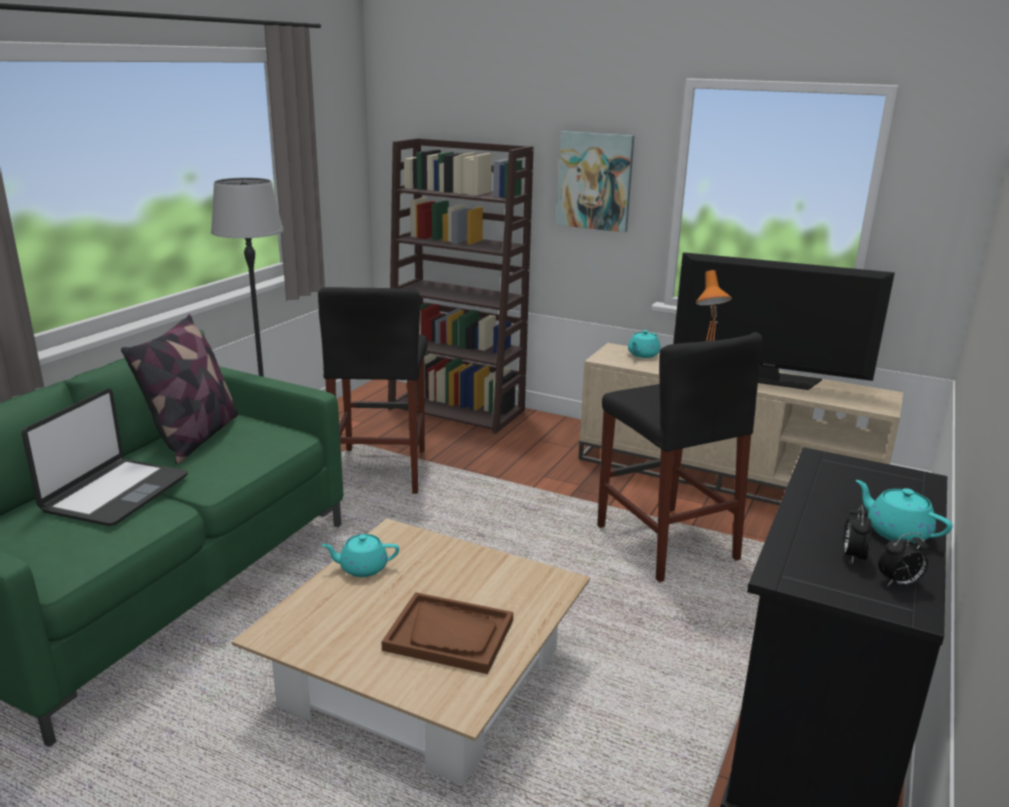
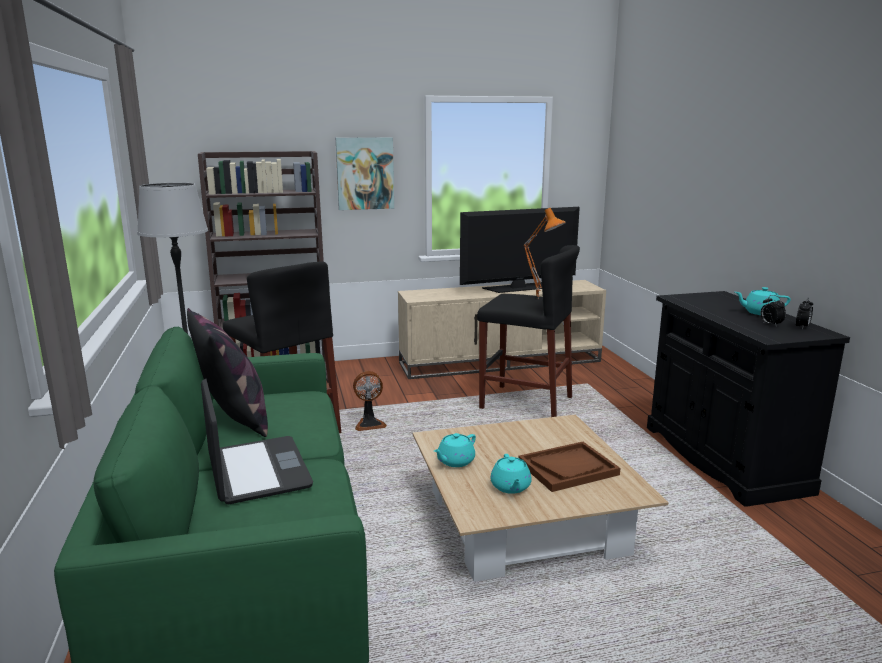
camera: 40 degrees left, 5 degrees down
(457, 495) = (369, 424): none -> fan
(642, 355) = (432, 292): turquoise teapot -> turquoise teapot (510, 487)

